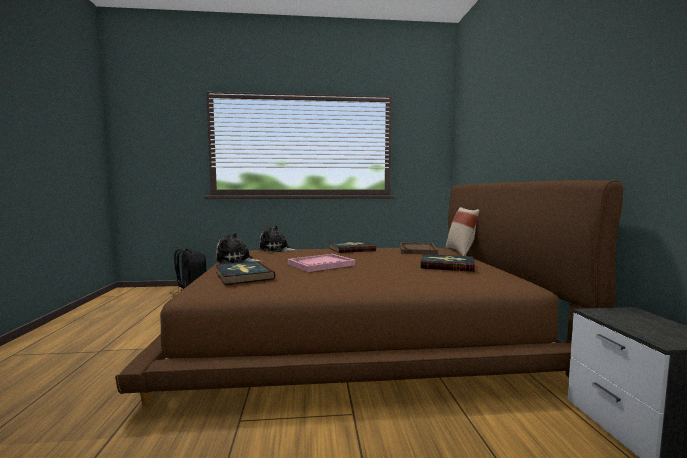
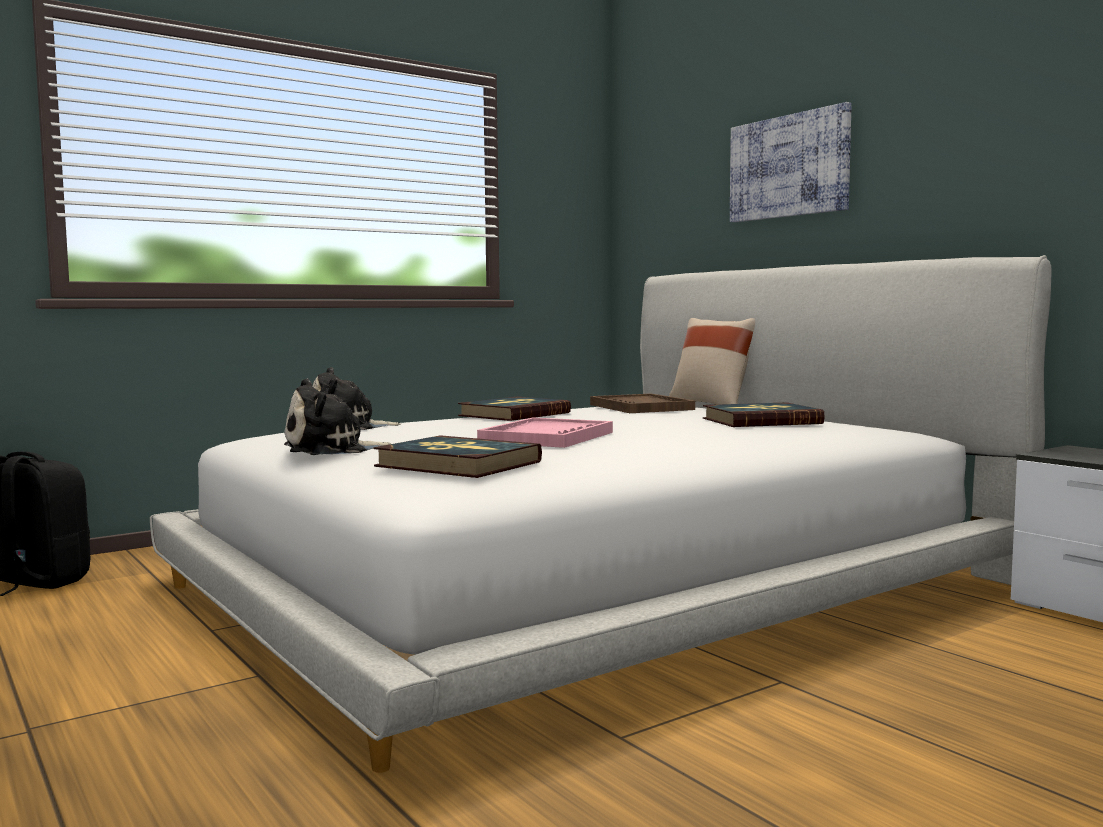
camera: 30 degrees left, 0 degrees up
(358, 331) = (592, 581): brown bed -> white bed
(512, 128) = (789, 166): none -> picture

